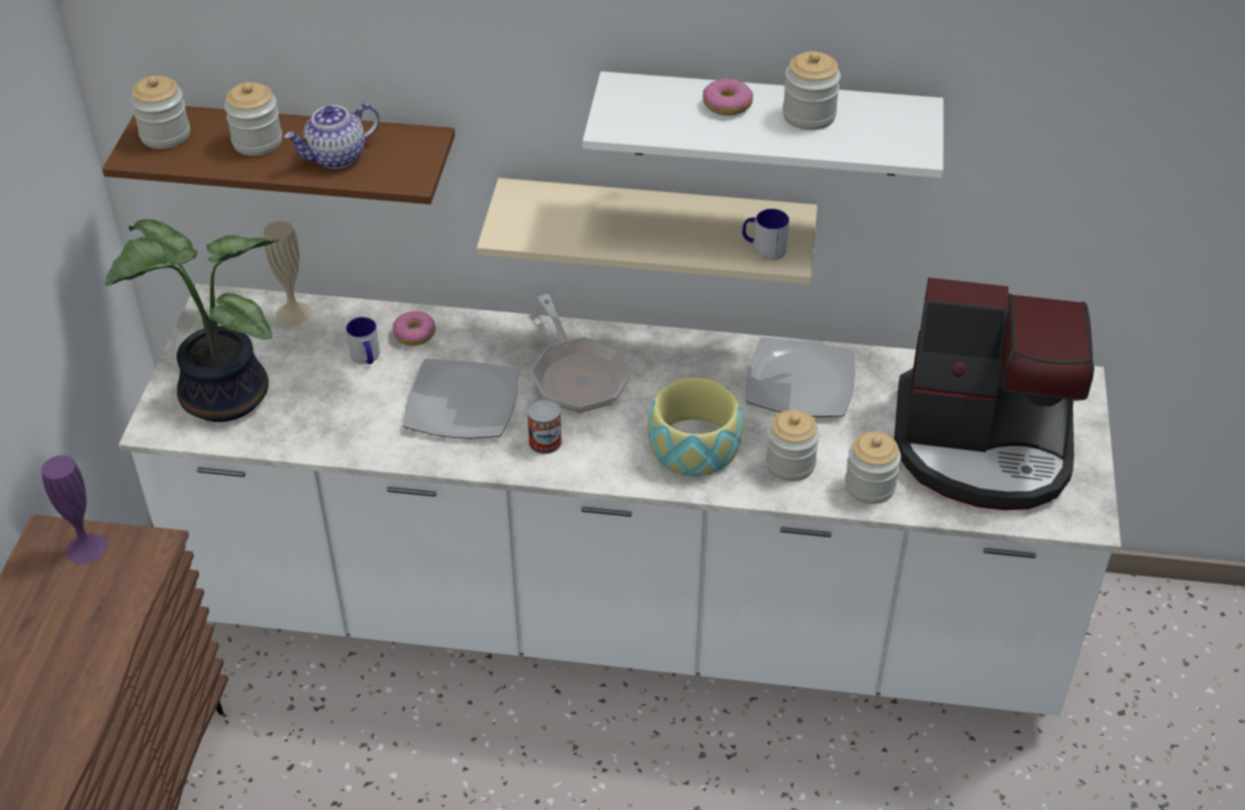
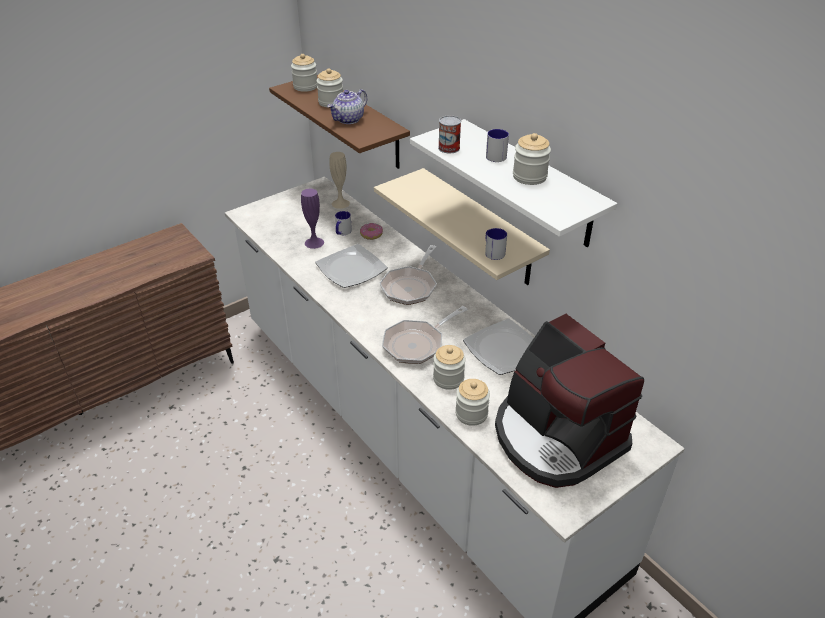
camera: 45 degrees right, 5 degrees down
(86, 548) = (179, 243): purple vase -> purple vase (314, 242)
(218, 397) = (275, 216): potted plant -> none
(336, 157) = (348, 119): teapot -> teapot turned 60 degrees counterclockwise
(545, 442) = (360, 302): can -> can (449, 148)
(694, 446) = (417, 343): bowl -> frying pan
(727, 105) = (497, 155): donut -> mug

